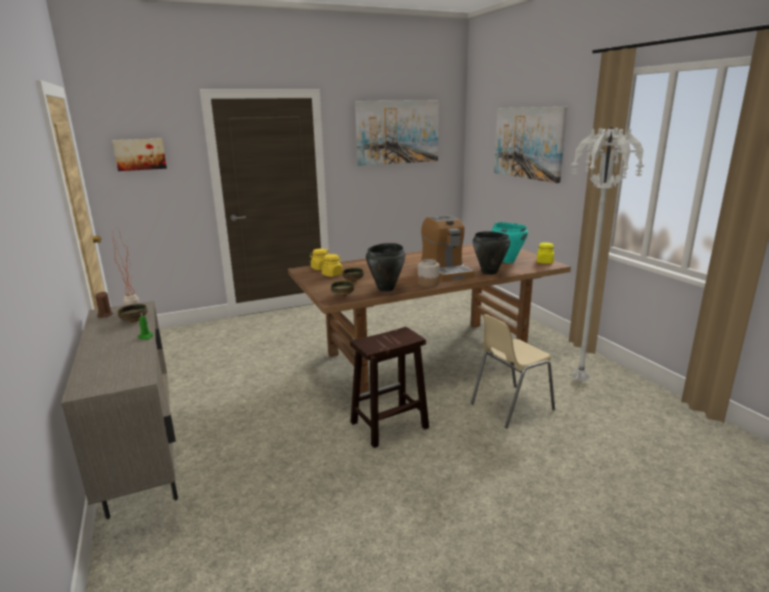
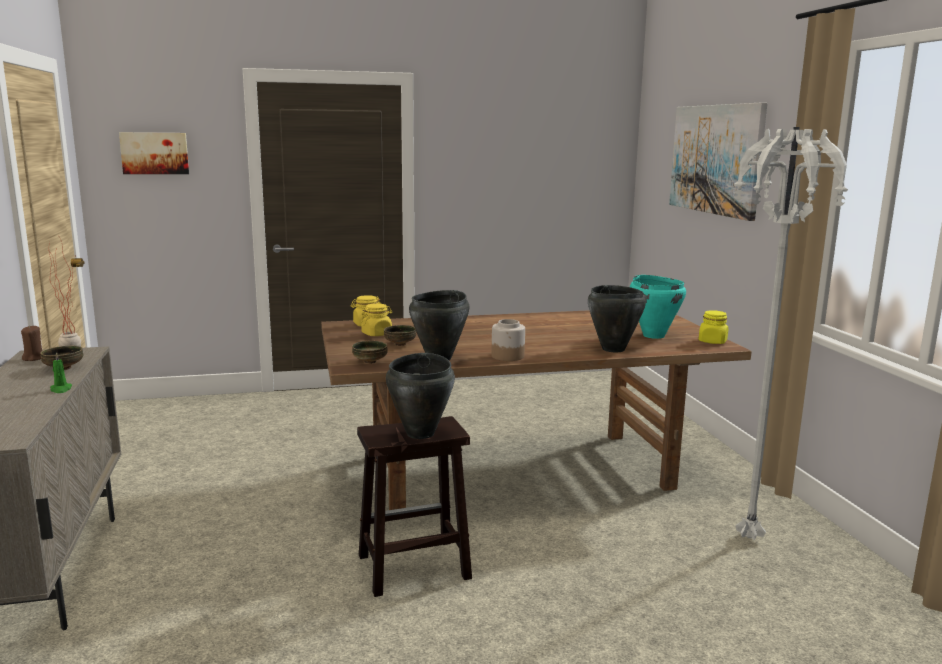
camera: 10 degrees right, 5 degrees down
(394, 340) = (421, 433): none -> black cooking pot
(397, 132) = (529, 139): picture -> none
(446, 270) = (548, 341): coffee machine -> none
(510, 406) = (615, 563): beige chair -> none

